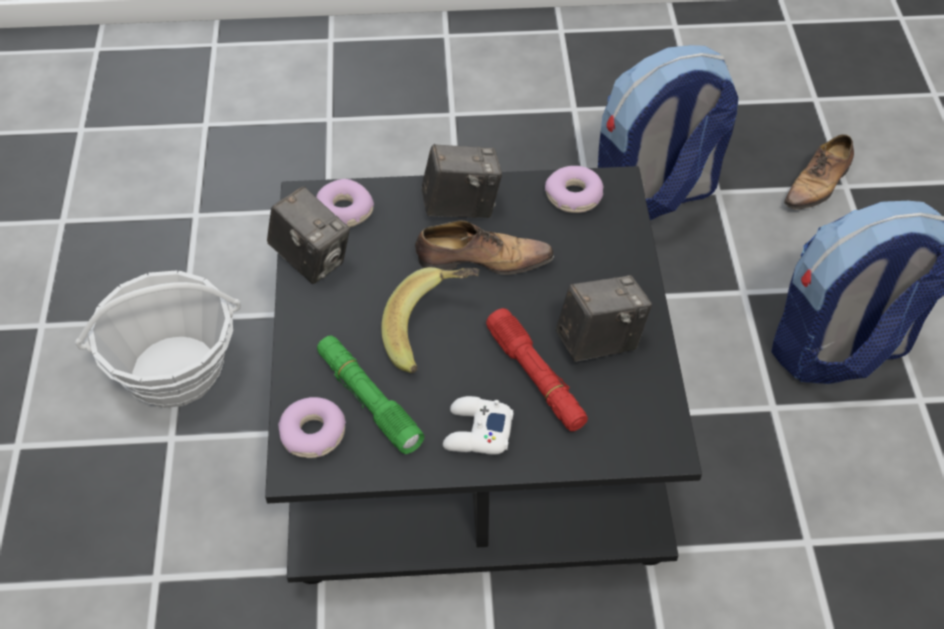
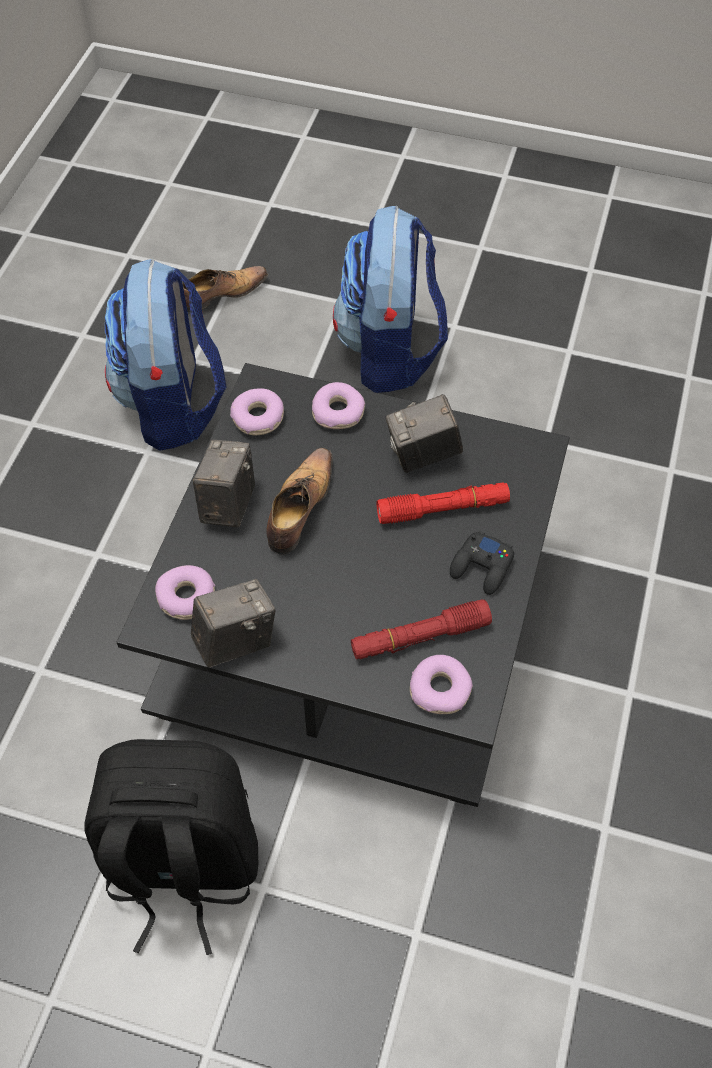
camera: 70 degrees left, 5 degrees up
(175, 371) = (181, 867): basket -> black backpack
(368, 400) = (419, 637): green flashlight -> red flashlight
(433, 331) = (364, 567): banana -> none
(477, 432) = (482, 567): white game controller -> black game controller
(599, 341) = (423, 455): camera -> camera turned 105 degrees counterclockwise
(616, 255) = (338, 412): none -> donut
(818, 184) = (222, 294): shoe -> shoe turned 90 degrees counterclockwise

